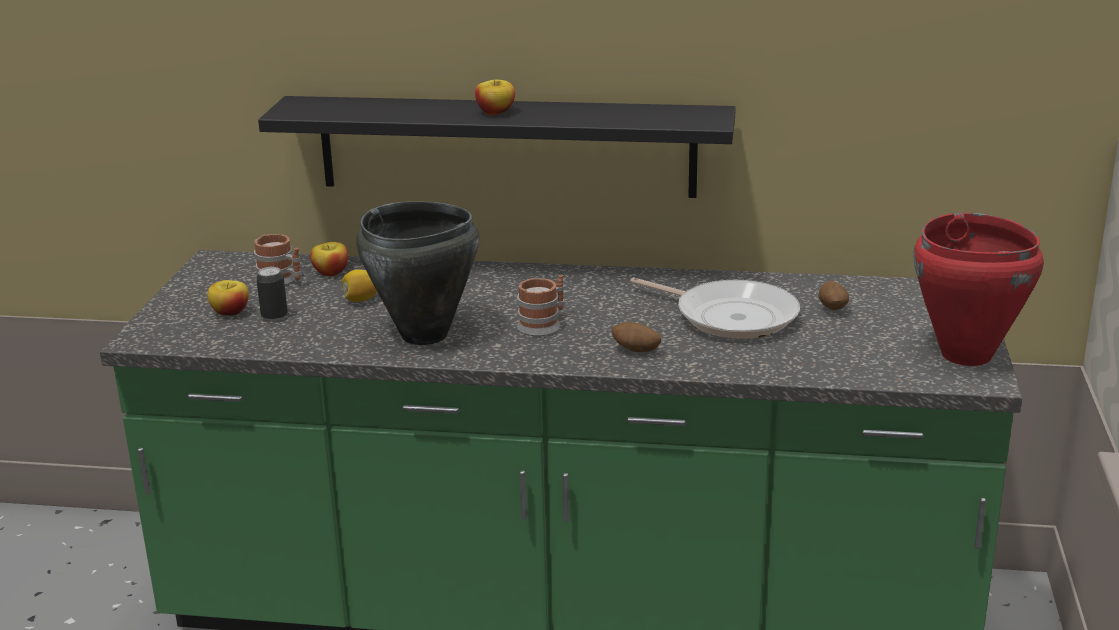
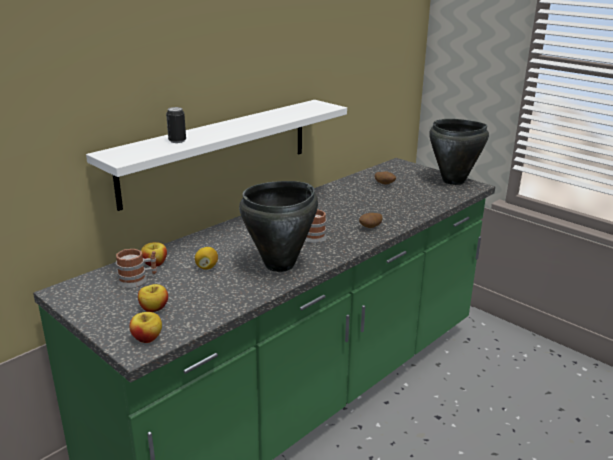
camera: 55 degrees left, 0 degrees up
(274, 316) = (185, 297): can -> can (177, 141)
(495, 112) = (234, 127): apple -> apple (147, 338)
(506, 146) = (218, 151): black shelf -> white shelf
(730, 316) = (364, 201): frying pan -> none
(965, 355) = (453, 181): red cooking pot -> black cooking pot

